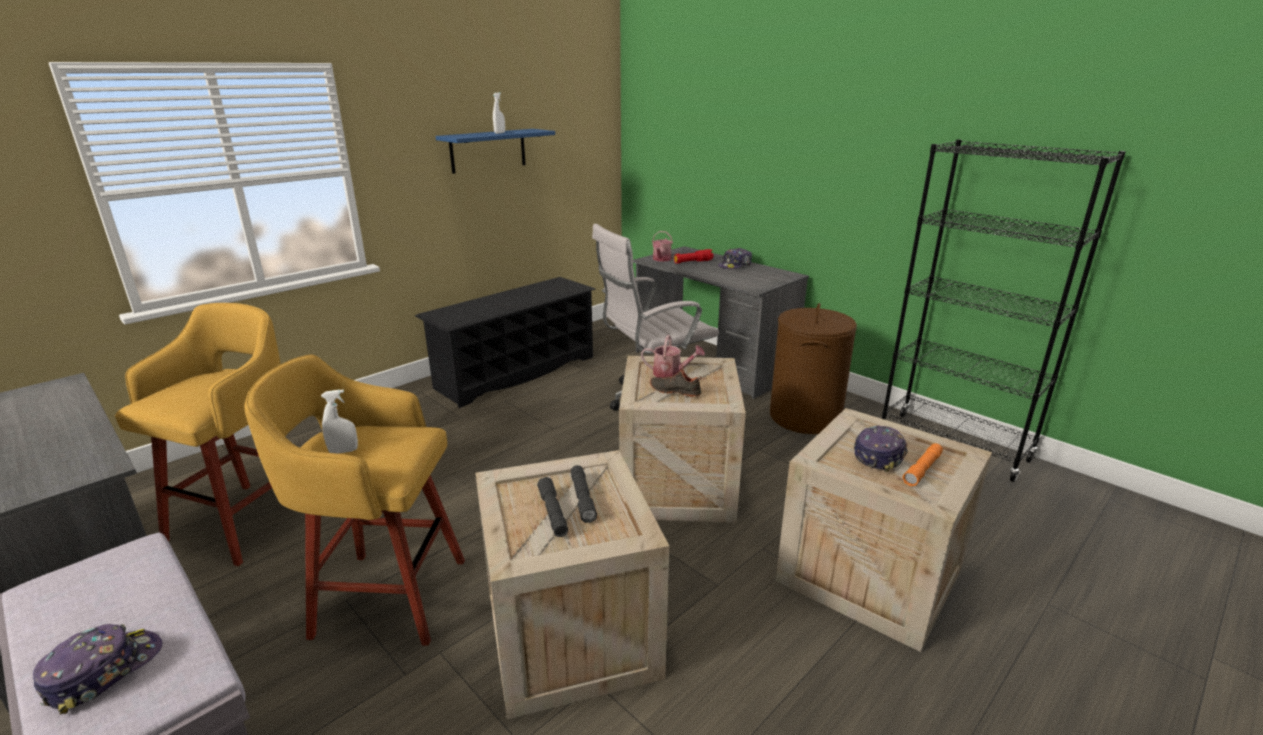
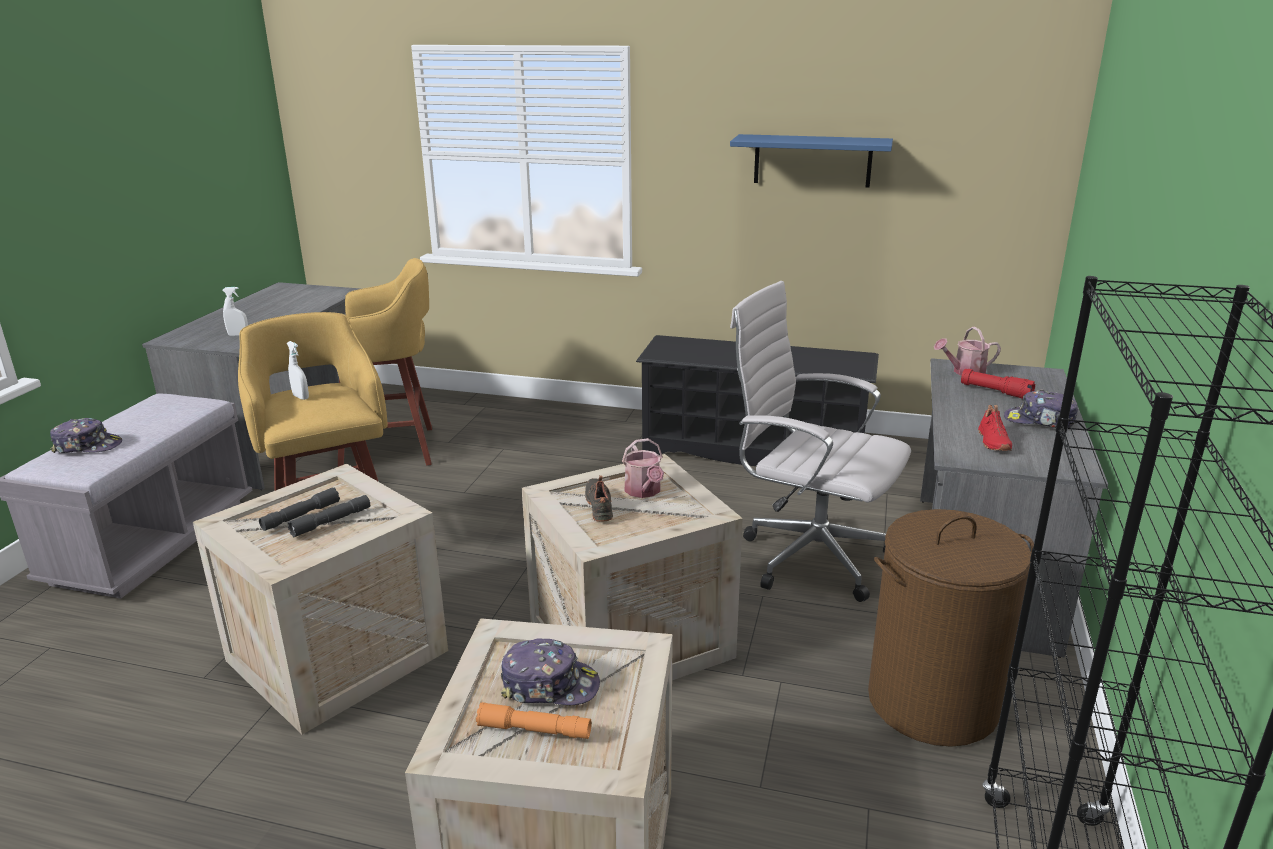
camera: 60 degrees right, 0 degrees up
(499, 133) = (811, 140): white spray bottle -> white spray bottle (238, 335)
(747, 278) = (992, 441): none -> red shoe

